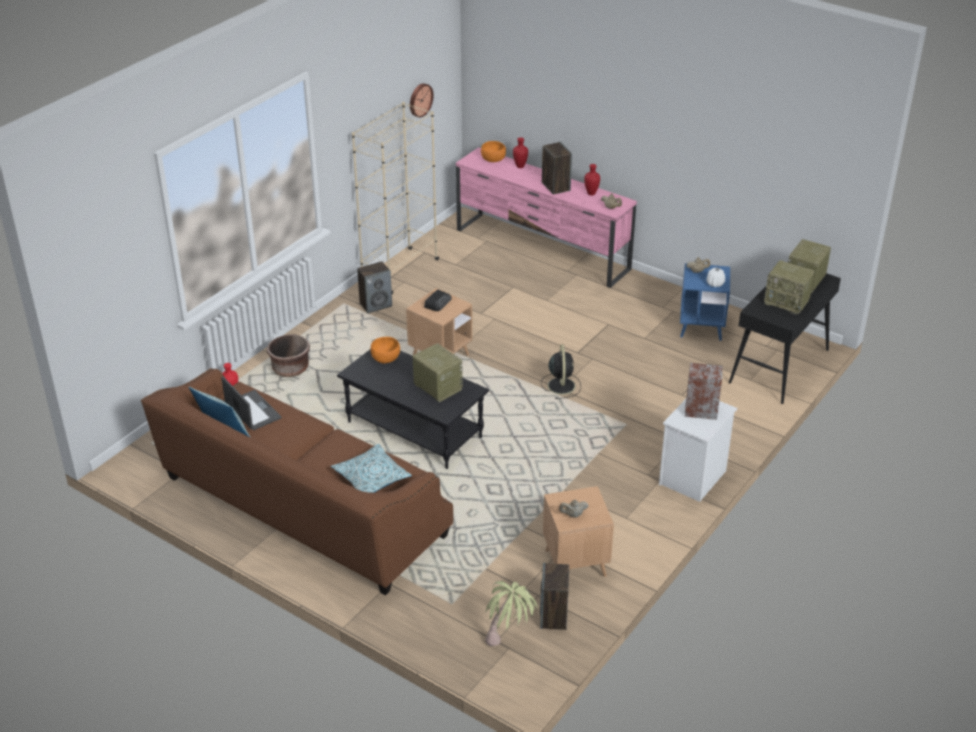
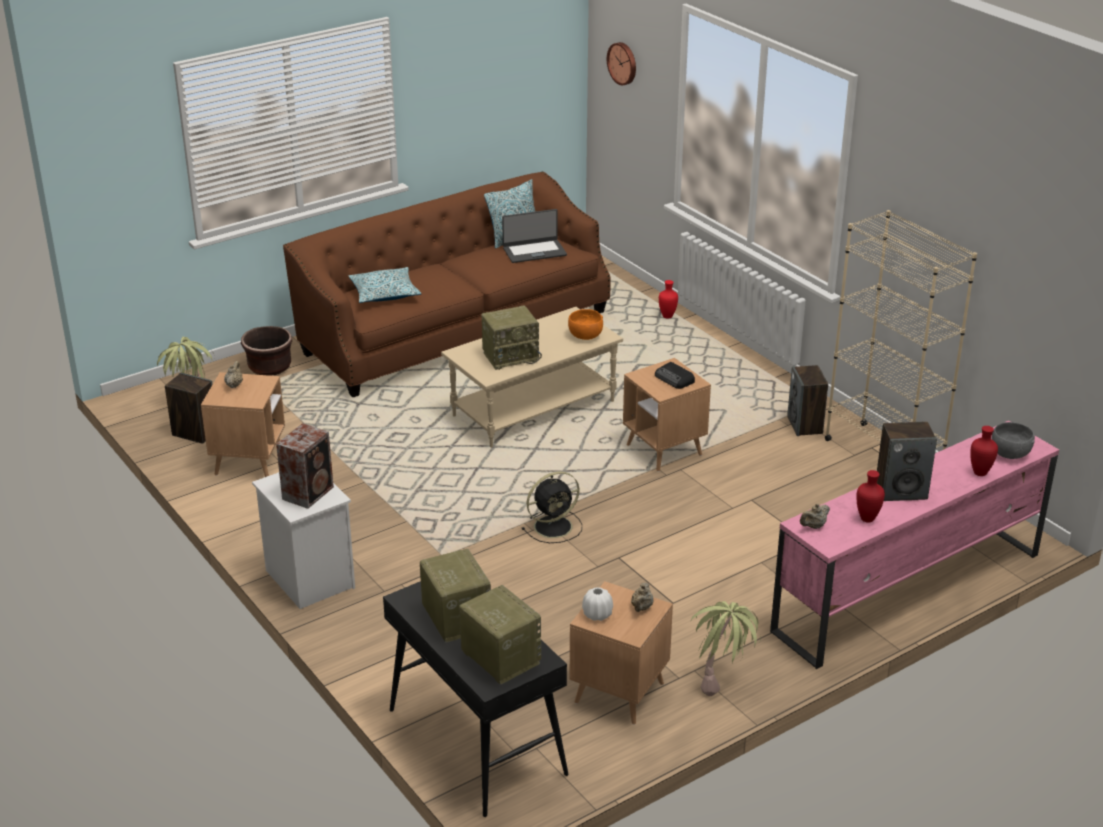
camera: 110 degrees right, 5 degrees down
(290, 369) = (693, 353): brown planter -> brown planter (269, 367)
(413, 430) = (533, 408): black coffee table -> beige coffee table
(419, 99) = (1018, 288): wall clock -> wall clock (623, 63)
(493, 160) = (1010, 454): orange bowl -> grey bowl
(561, 385) = (554, 526): black fan -> black fan turned 45 degrees counterclockwise
(664, 296) = (723, 681): none -> potted plant
(701, 327) = (619, 693): blue side table -> brown side table
(787, 302) = (455, 617): radio -> radio turned 105 degrees clockwise

